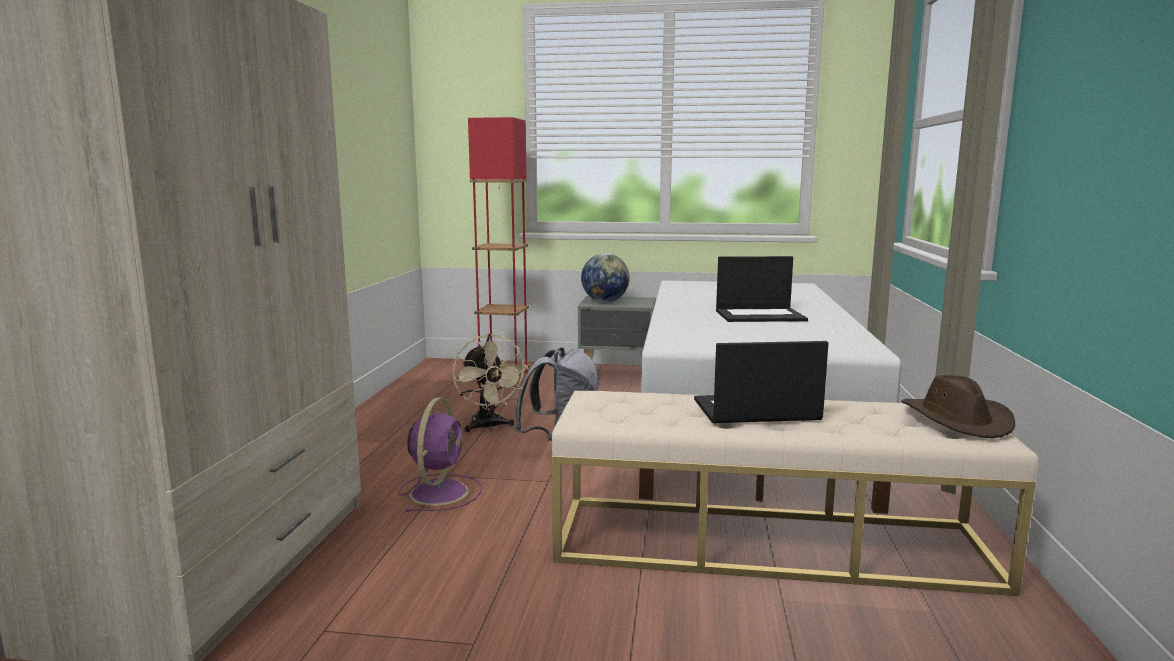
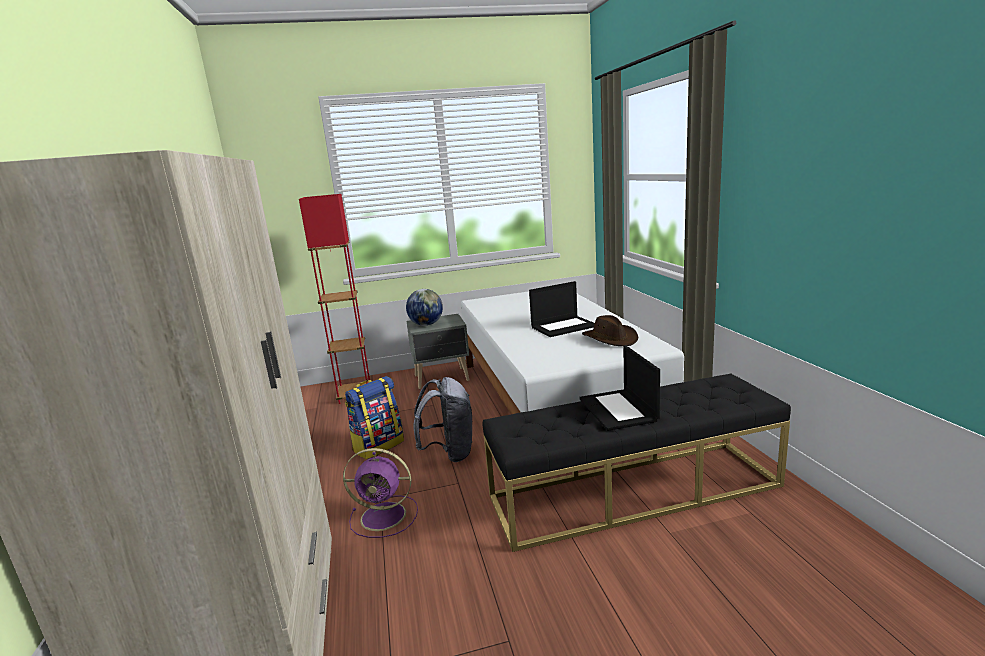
camera: 20 degrees left, 5 degrees up
(440, 492) = (385, 516): purple fan -> purple fan turned 105 degrees clockwise
(488, 427) = (378, 445): beige fan -> backpack
(755, 410) = (618, 410): laptop -> laptop turned 75 degrees counterclockwise
(769, 543) = (633, 491): beige bench -> black bench
(957, 420) = (733, 388): brown hat -> brown hat (610, 338)

